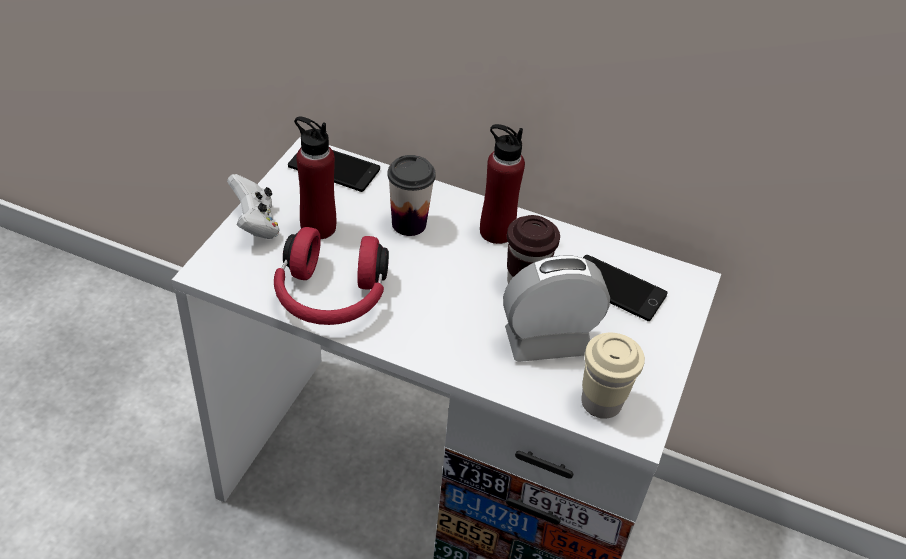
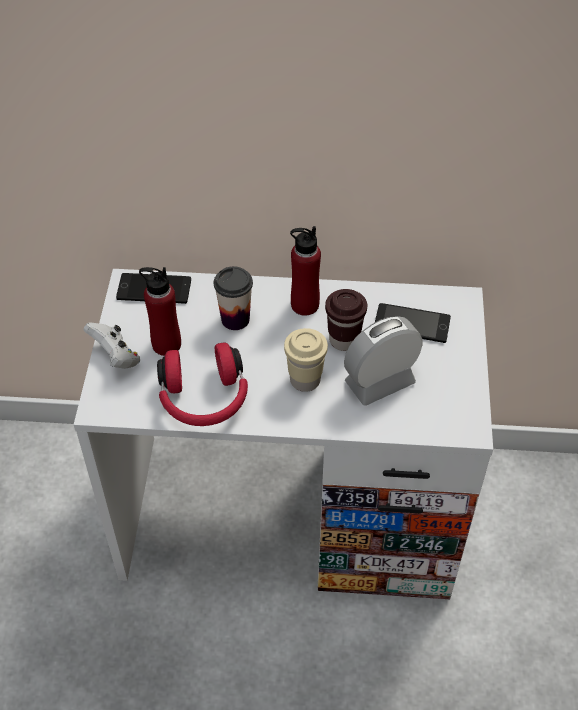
camera: 15 degrees left, 5 degrees up
(601, 403) = (436, 417): beige cup -> beige cup (305, 380)

